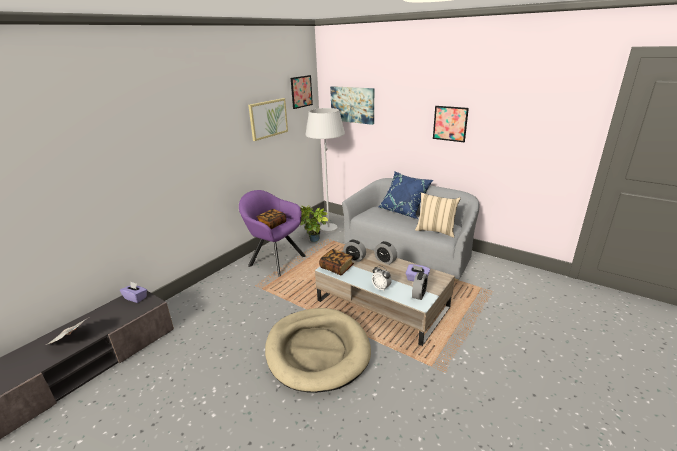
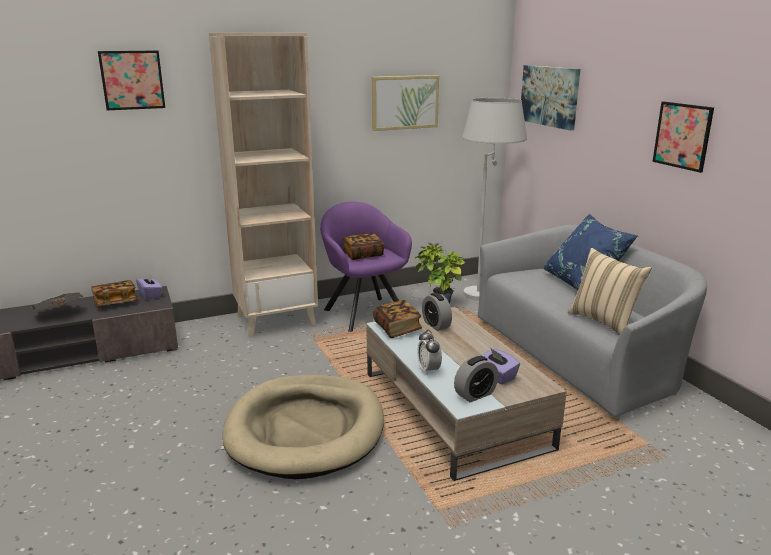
camera: 30 degrees right, 5 degrees down
(112, 313) = (115, 302): none -> book
(223, 283) = (276, 320): none -> beige bookcase
(301, 91) = (475, 69): picture -> picture (132, 80)
(385, 260) = (478, 340): alarm clock -> none

